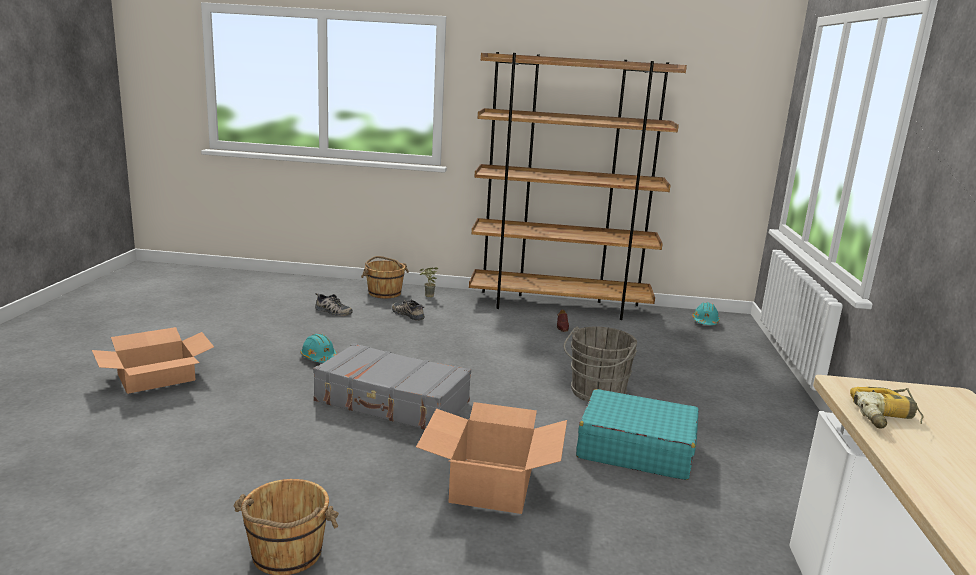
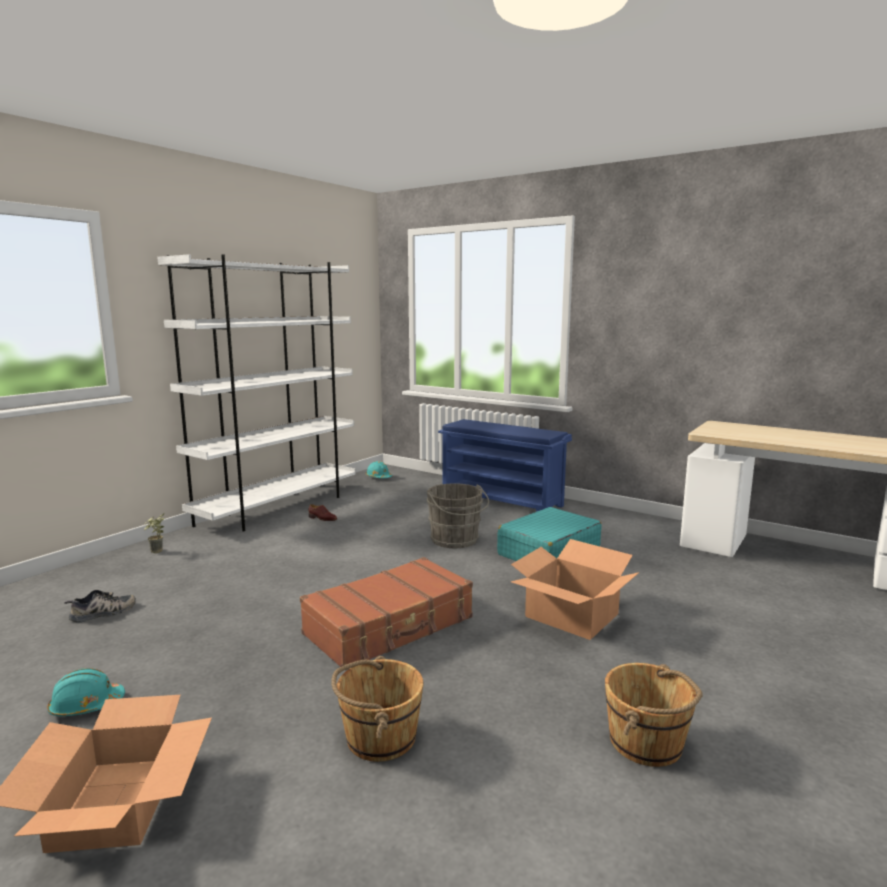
camera: 60 degrees left, 5 degrees down
(319, 358) = (231, 647): turquoise hard hat -> turquoise hard hat (86, 705)
(384, 293) = (102, 571): brown bucket -> brown bucket (379, 737)
(392, 402) = (390, 626): grey suitcase -> brown suitcase
(409, 314) = (189, 572): shoe -> none
(559, 306) = (278, 508): brown bookcase -> white bookcase
(754, 396) = (502, 500): none -> blue shoe rack
(887, 416) = (747, 436): power drill -> none

